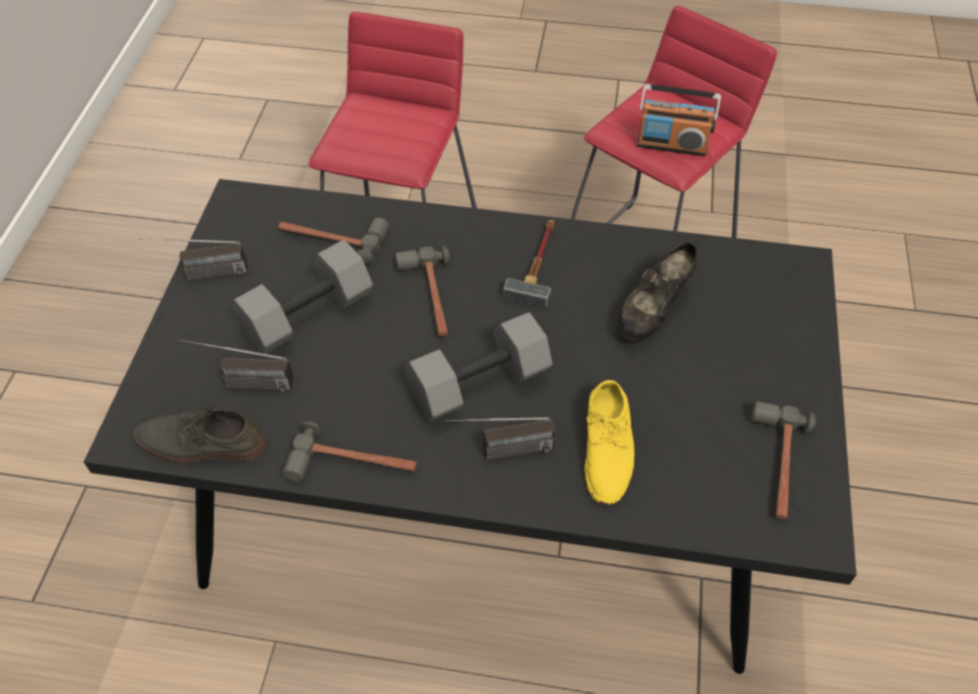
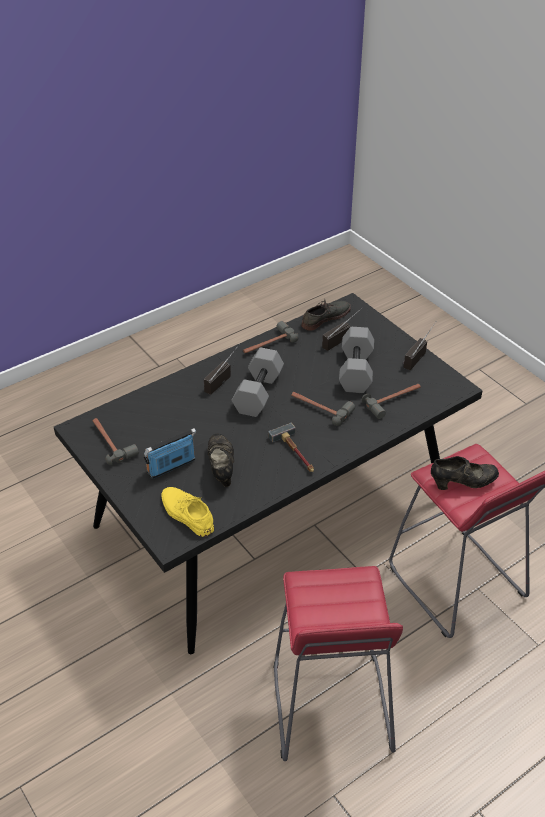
camera: 135 degrees right, 10 degrees down
(396, 134) = (463, 483): none -> black shoe
(608, 448) = (184, 405): yellow shoe -> yellow shoe (186, 514)
(671, 145) = (319, 591): radio -> radio (171, 466)

